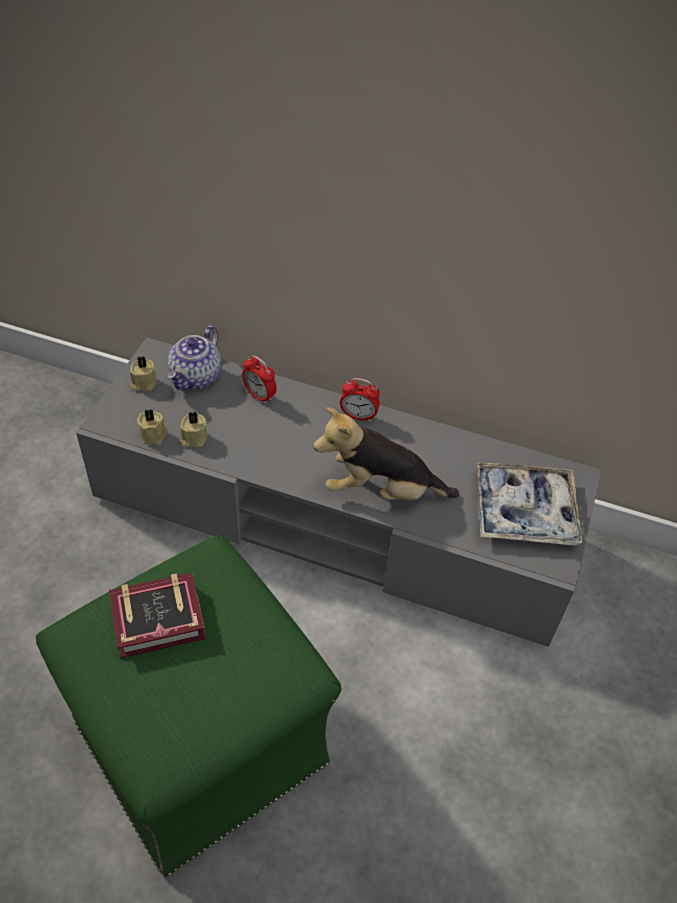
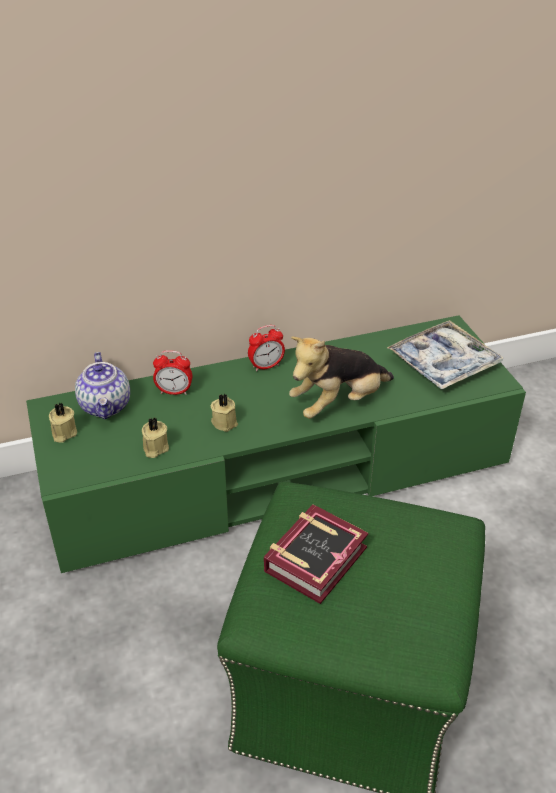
camera: 35 degrees left, 10 degrees down
(154, 435) = (117, 464): beige candle -> beige candle (225, 422)
(333, 517) = (278, 471): grey tv stand -> green tv stand

